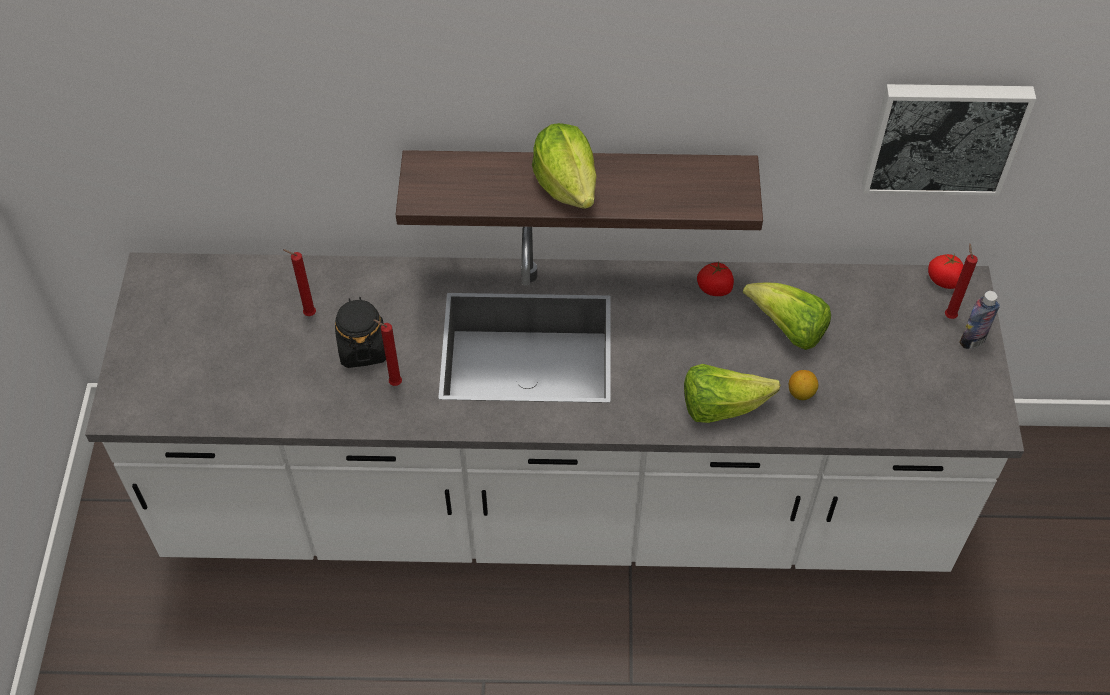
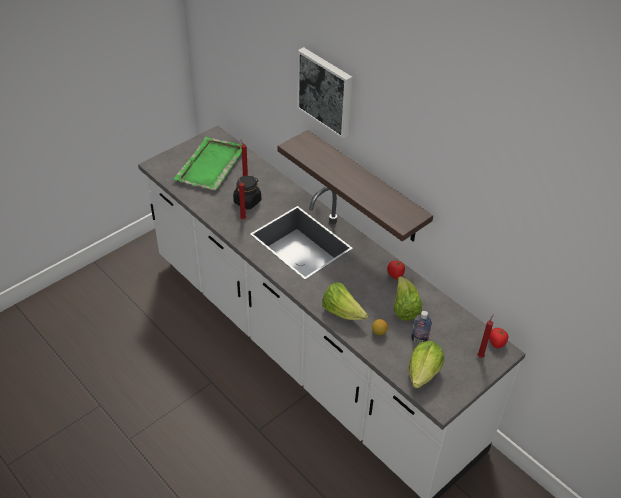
camera: 45 degrees right, 10 degrees down
(218, 335) = (210, 166): none -> green tray
(566, 184) = (347, 175): lettuce -> lettuce (423, 373)
(944, 135) = (512, 254): picture -> picture (326, 91)
(972, 340) = (478, 372): bottle -> bottle (419, 340)

